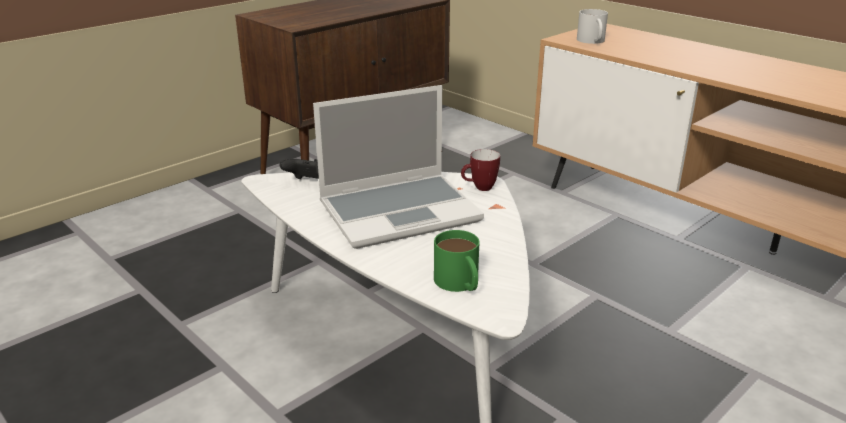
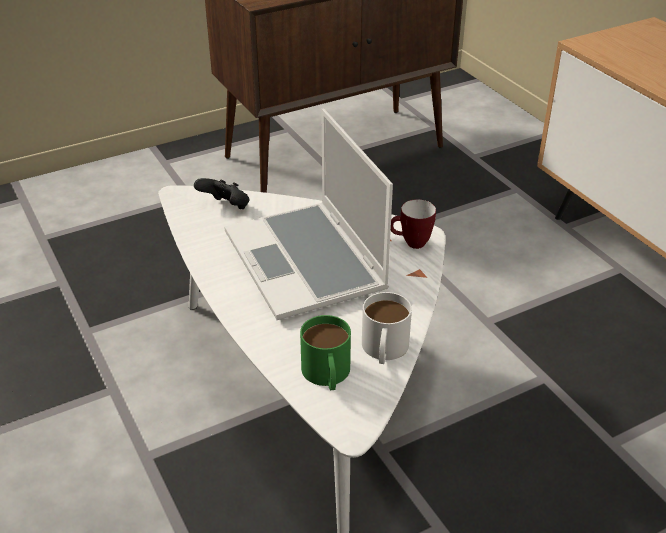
camera: 15 degrees right, 10 degrees up
(400, 211) = (307, 263): laptop -> laptop turned 75 degrees clockwise
(592, 41) = (622, 52): white mug -> white mug (384, 350)

